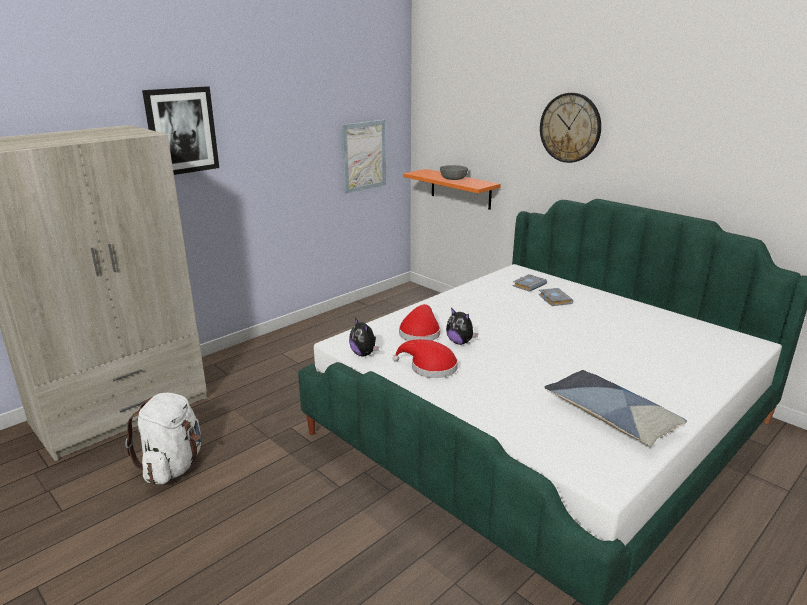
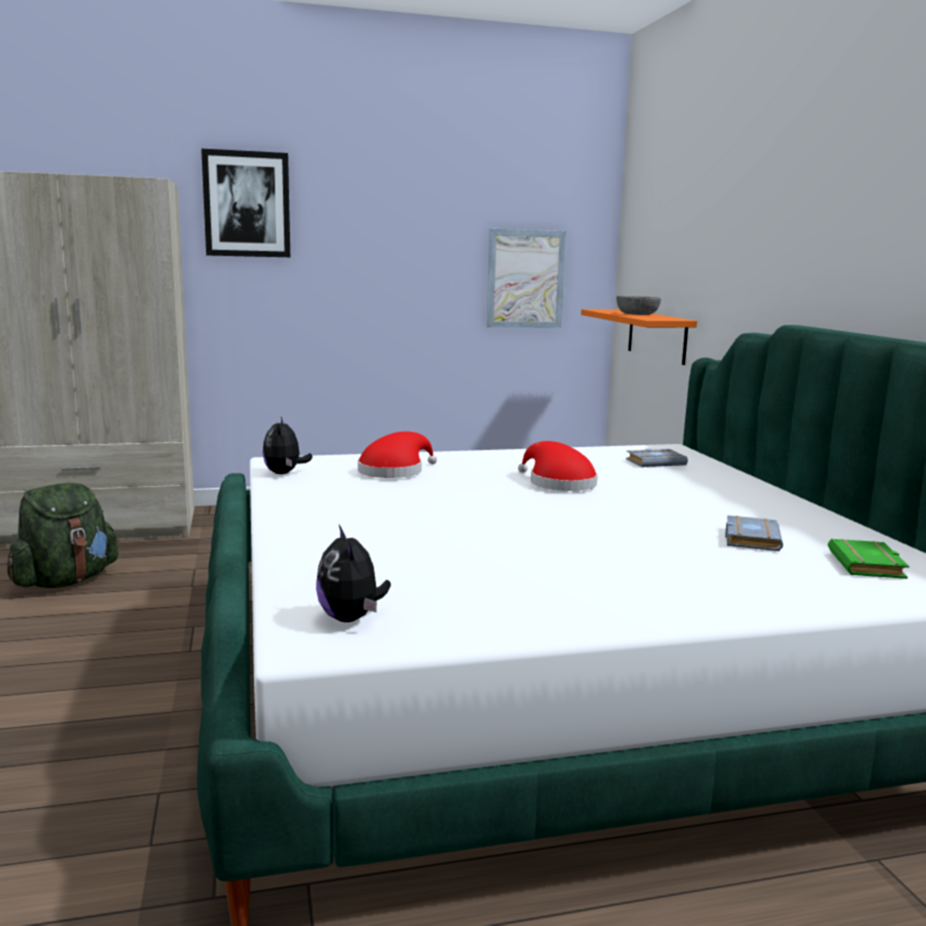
camera: 30 degrees right, 10 degrees down
(173, 466) = (66, 581): white backpack -> green backpack
(429, 367) = (335, 497): red hat -> red hat (558, 483)
(460, 342) = (427, 487): plush toy -> plush toy (351, 618)
(553, 299) = (665, 479): grey book -> grey book (749, 538)
(570, 128) = (777, 211): wall clock -> none
(610, 416) = (481, 591): pillow -> none
(709, 340) = (869, 565): none -> green book

